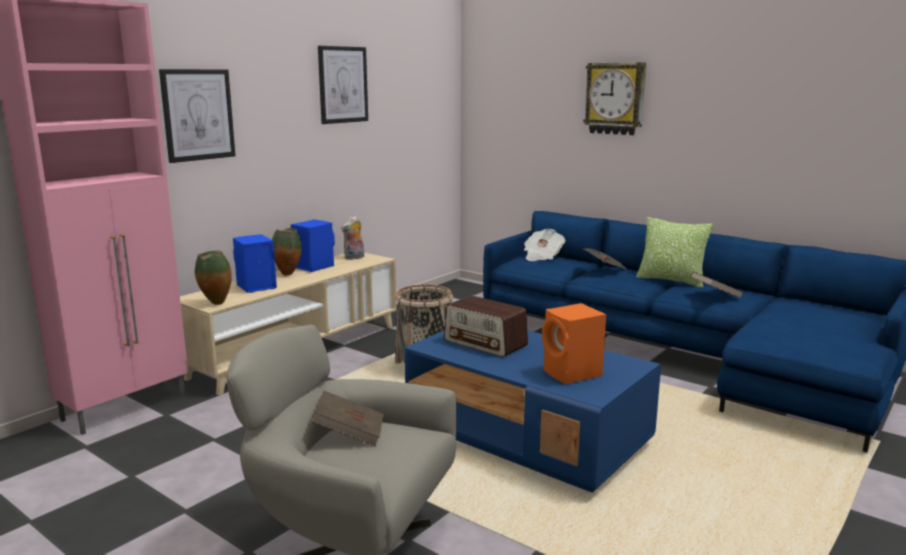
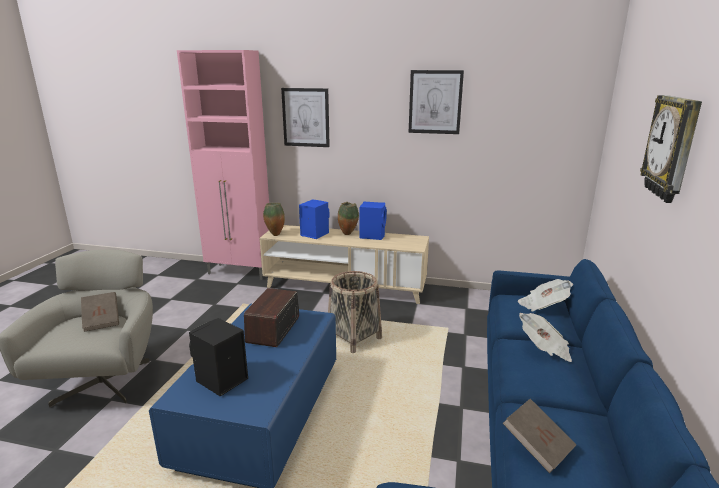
camera: 65 degrees right, 5 degrees up
(354, 258) = (408, 240): plush toy -> none
(573, 374) = (220, 381): orange speaker -> black speaker
(671, 280) = (570, 402): pillow -> none

